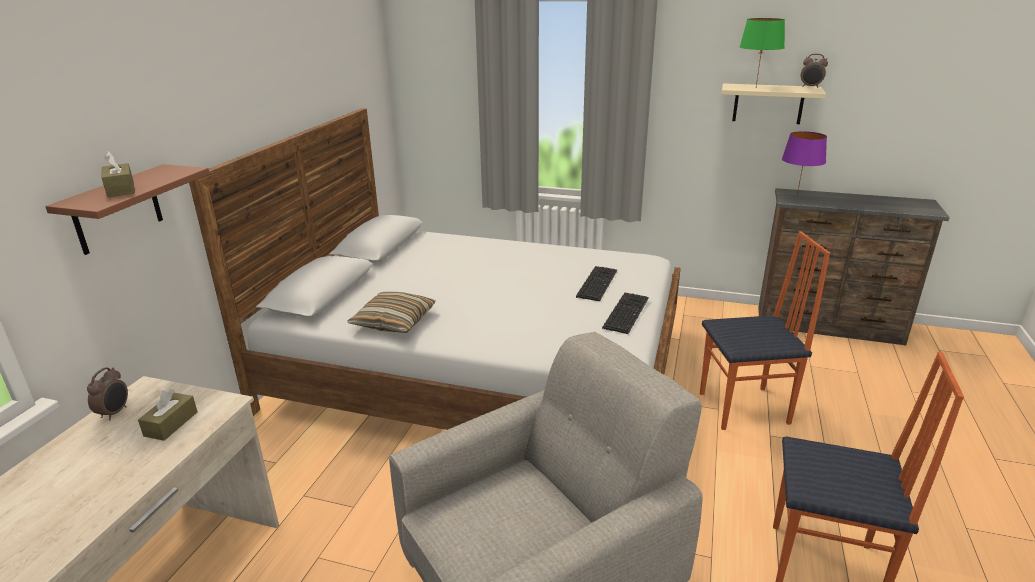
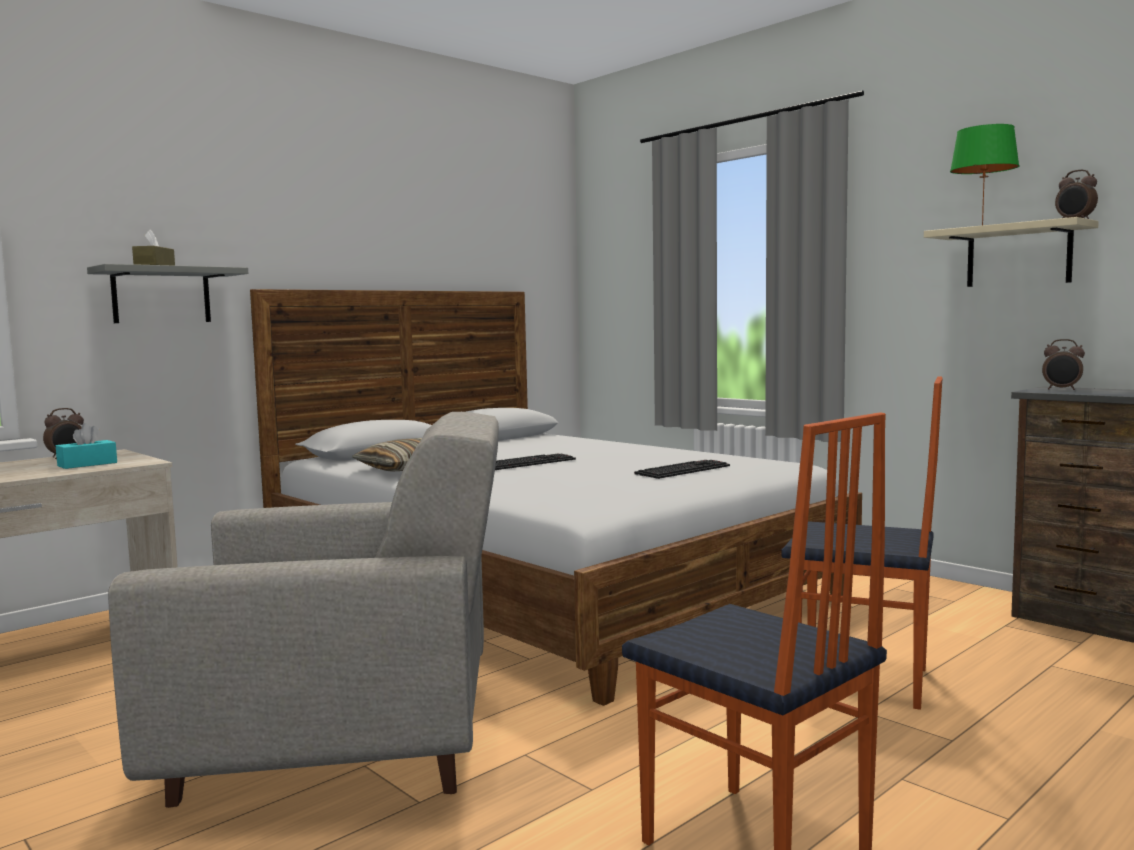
camera: 30 degrees right, 20 degrees down
(117, 210) = (161, 295): brown shelf -> grey shelf
(171, 424) = (87, 464): brown tissue box -> turquoise tissue box
(625, 312) = (672, 486): keyboard -> keyboard (527, 462)
(797, 196) = (1062, 389): purple table lamp -> alarm clock

